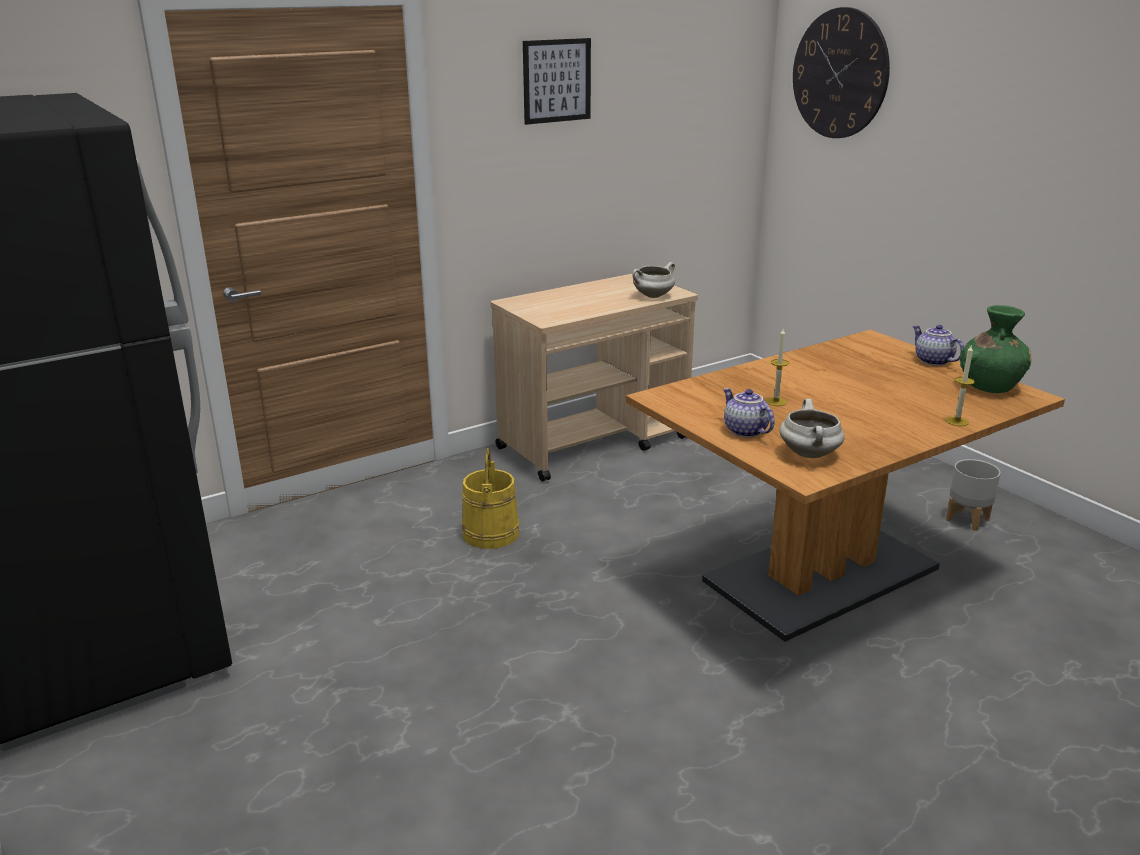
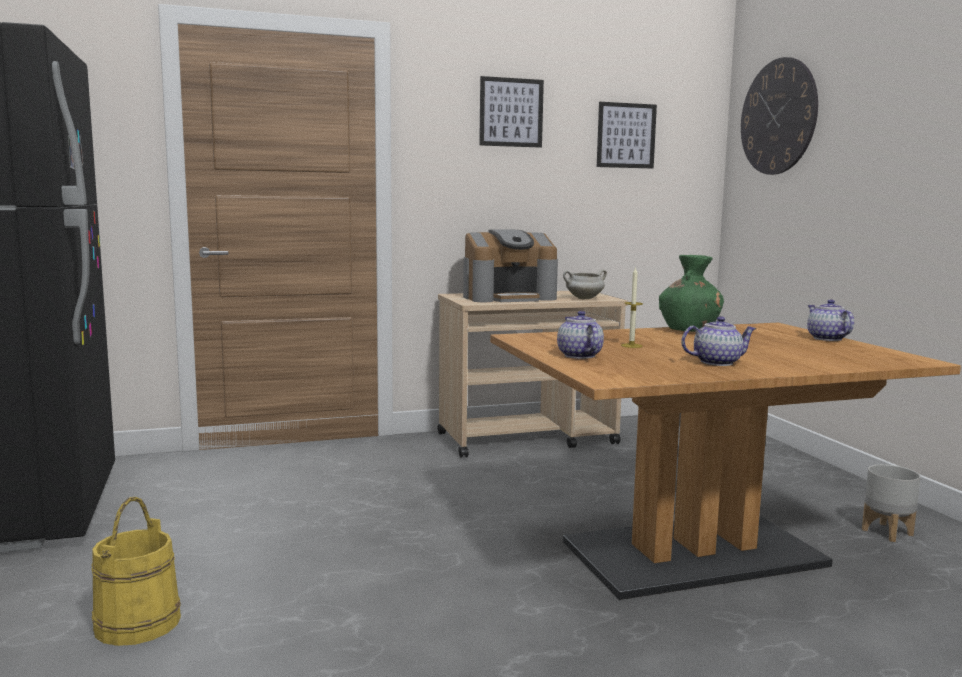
camera: 15 degrees right, 15 degrees down
(490, 533) = (386, 485): yellow bucket -> yellow bucket (137, 623)
(574, 302) = (509, 297): none -> coffee machine
(675, 93) = (626, 135): none -> picture
(810, 454) = (629, 371): white cooking pot -> none
(872, 425) = (717, 362): none -> teapot
(957, 421) = (816, 367): candle -> none
(989, 386) = (876, 353): green vase -> green vase (689, 330)

